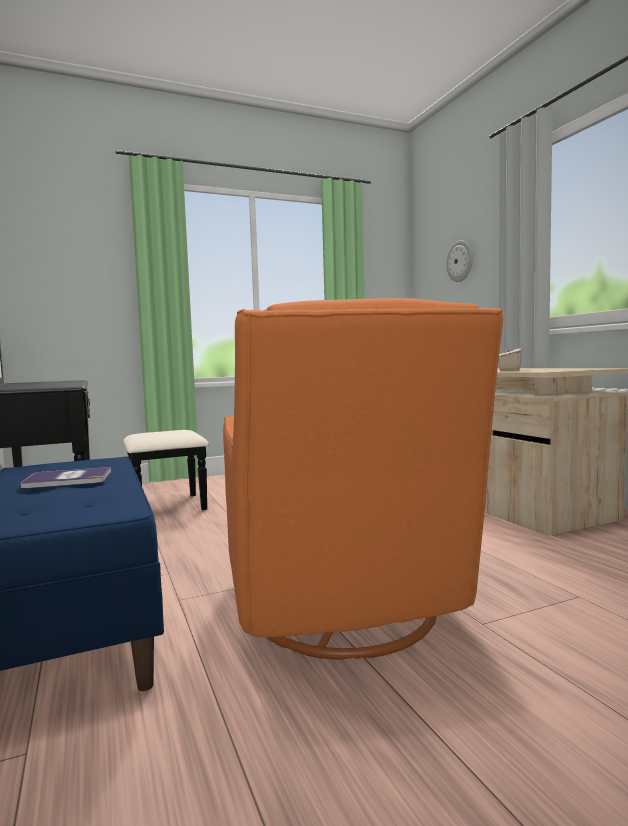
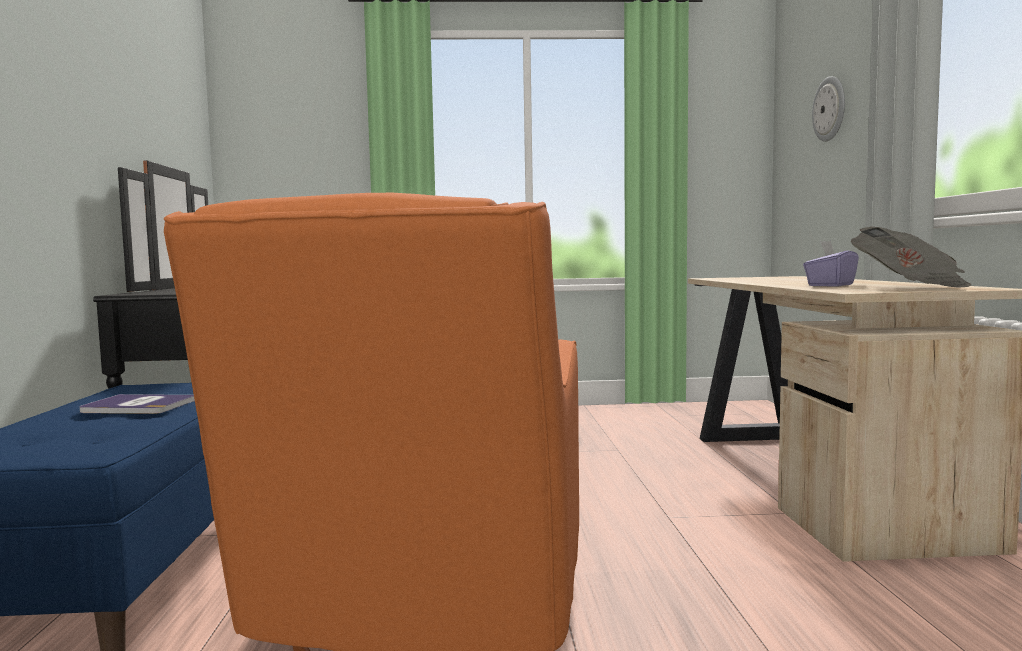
camera: 20 degrees right, 0 degrees up
(509, 370) = (830, 285): beige tissue box -> purple tissue box
(565, 369) = (911, 288): none -> newspaper

